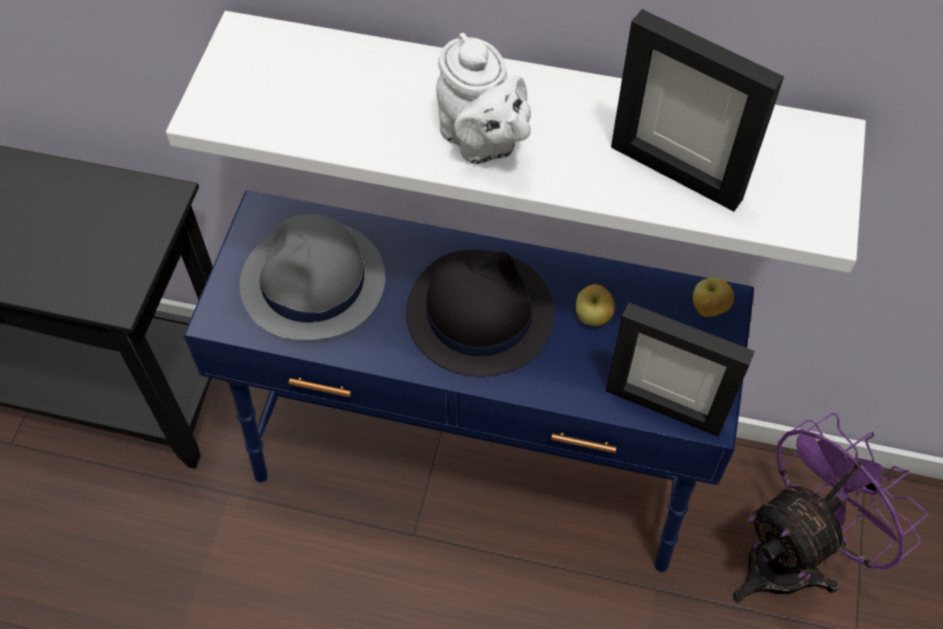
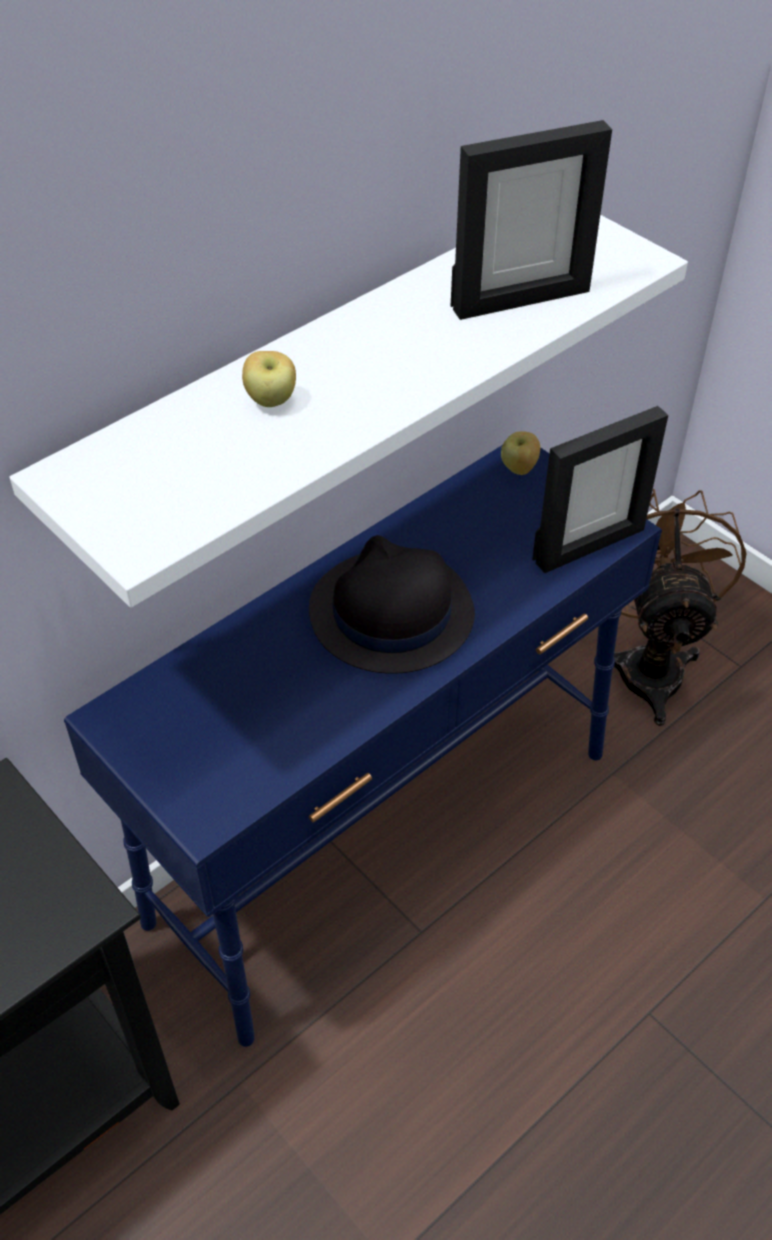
camera: 55 degrees left, 10 degrees down
(314, 283) = (239, 718): grey hat -> none
(481, 142) = (377, 385): white teapot -> none
(593, 317) = (464, 541): apple -> apple (271, 401)
(792, 555) = (648, 663): purple fan -> brown fan

